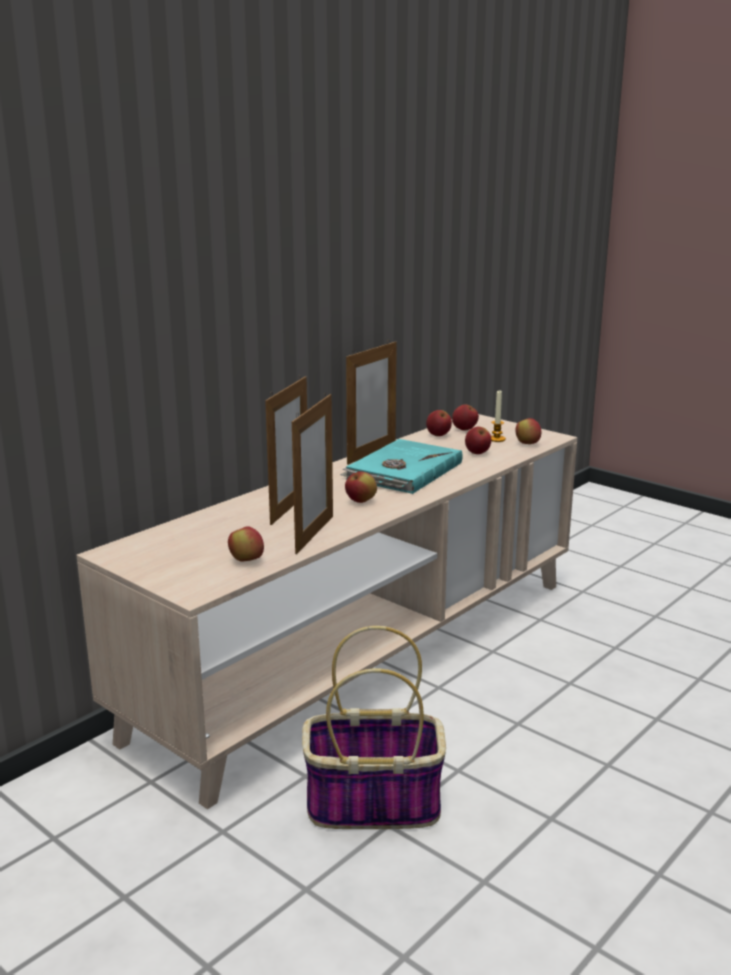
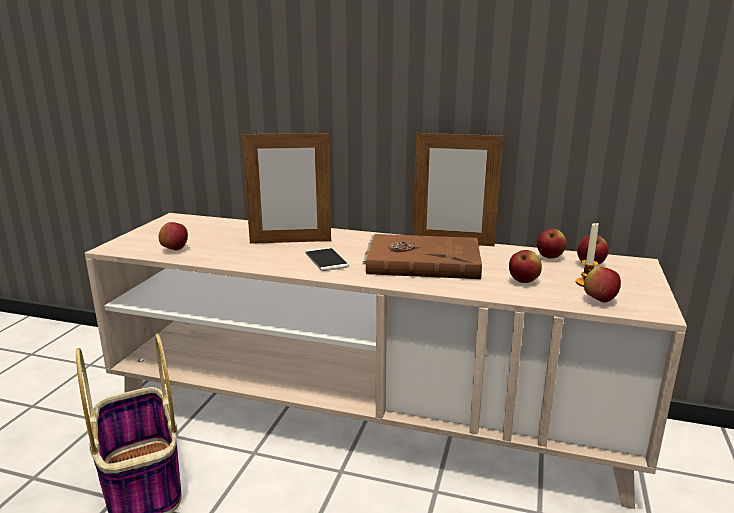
camera: 65 degrees right, 0 degrees up
(314, 534) = (239, 258): picture frame -> none
(361, 501) = (326, 260): apple -> phone
(402, 471) = (422, 261): turquoise book -> brown book

